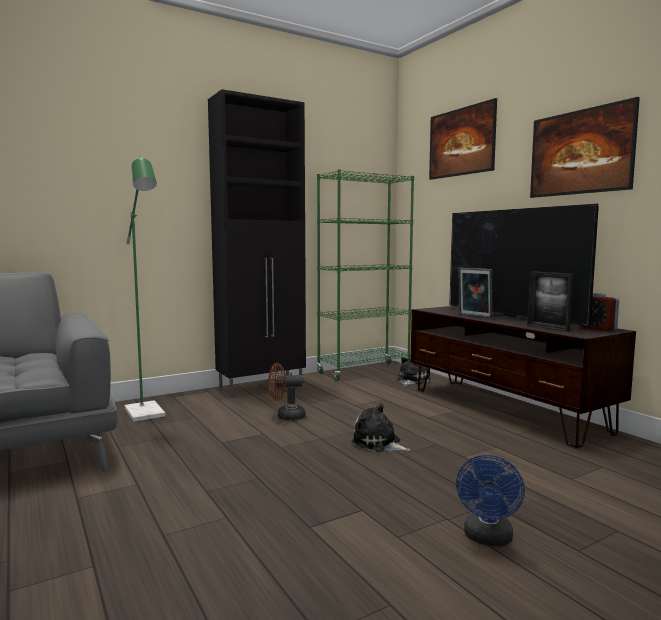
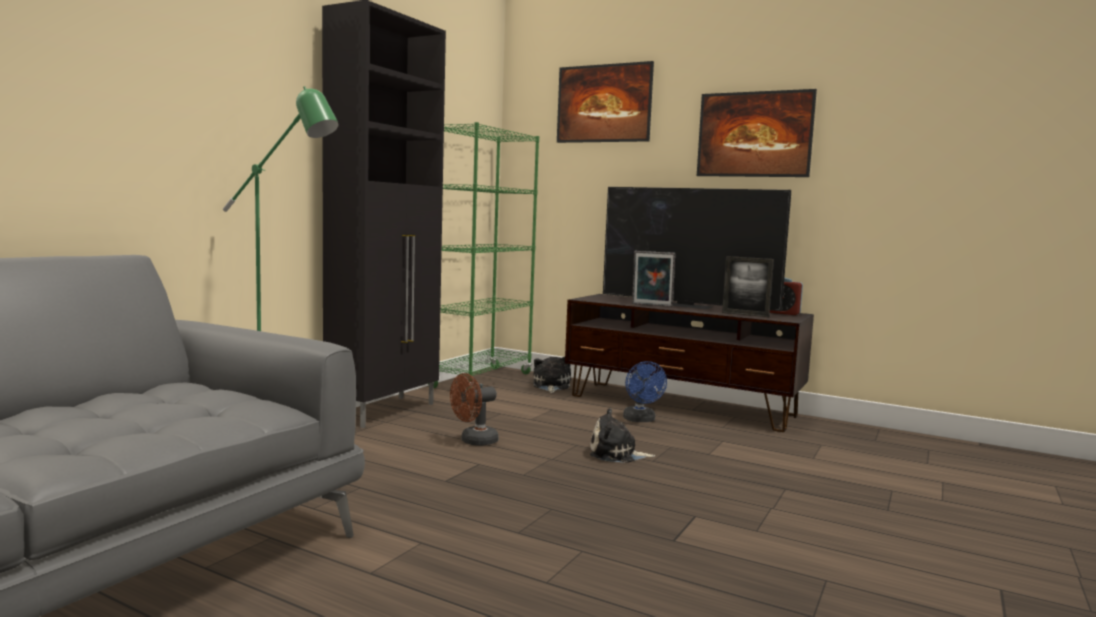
camera: 30 degrees left, 0 degrees up
(488, 539) = (821, 516): blue fan -> blue fan (641, 420)

